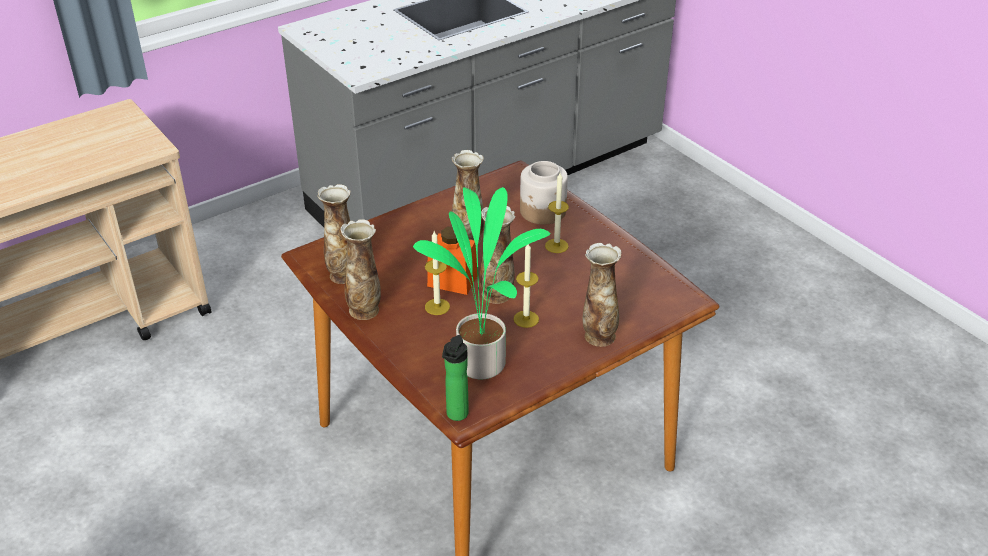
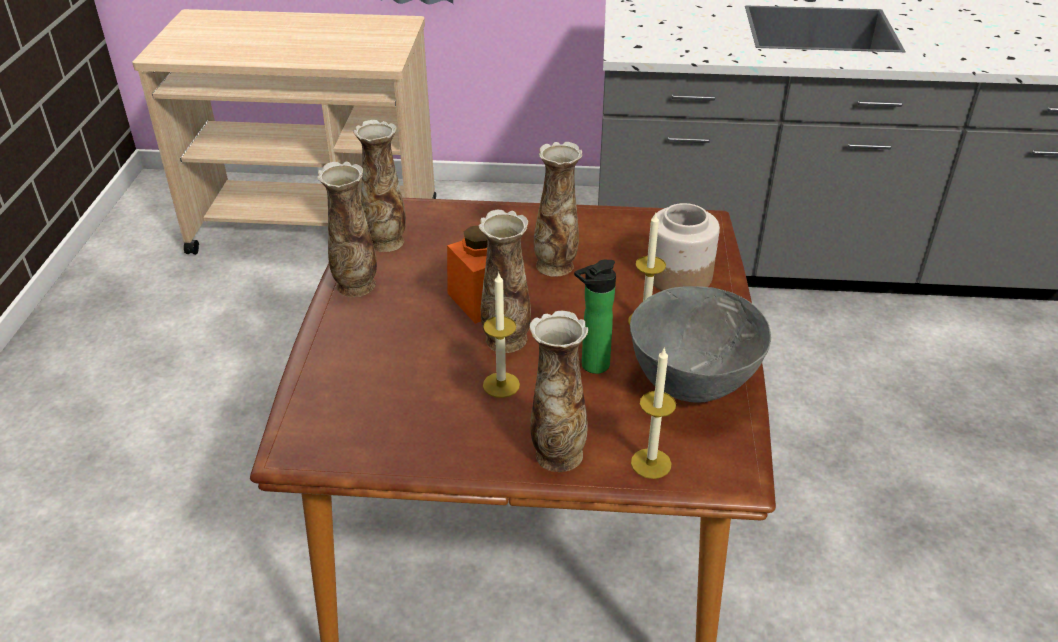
camera: 40 degrees right, 0 degrees up
(437, 307) = (428, 320): candle -> candle (651, 463)
(456, 416) = (286, 448): bottle -> bottle (591, 366)
(483, 362) = (392, 406): potted plant -> none
(618, 267) = (690, 384): none -> grey bowl

